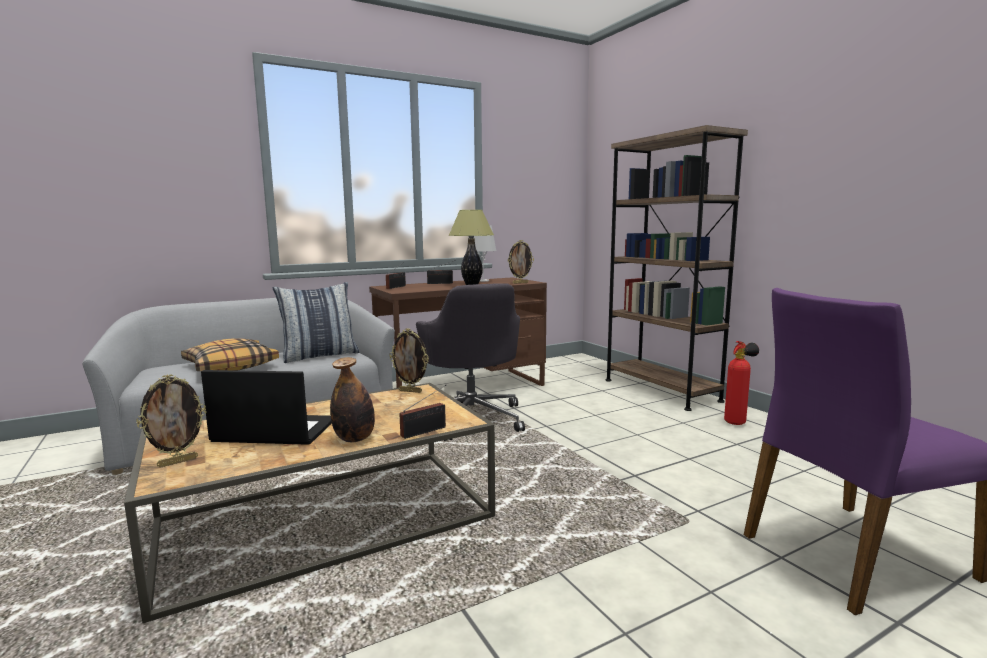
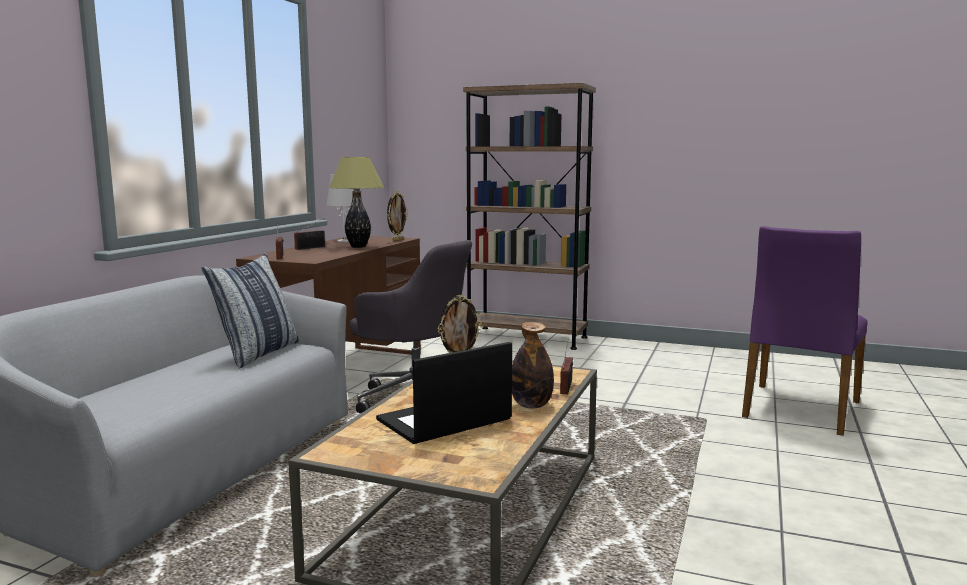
camera: 40 degrees left, 0 degrees up
(178, 462) = (440, 464): picture frame -> none
(231, 366) = (175, 385): pillow -> none
(737, 422) = (621, 350): fire extinguisher -> none

